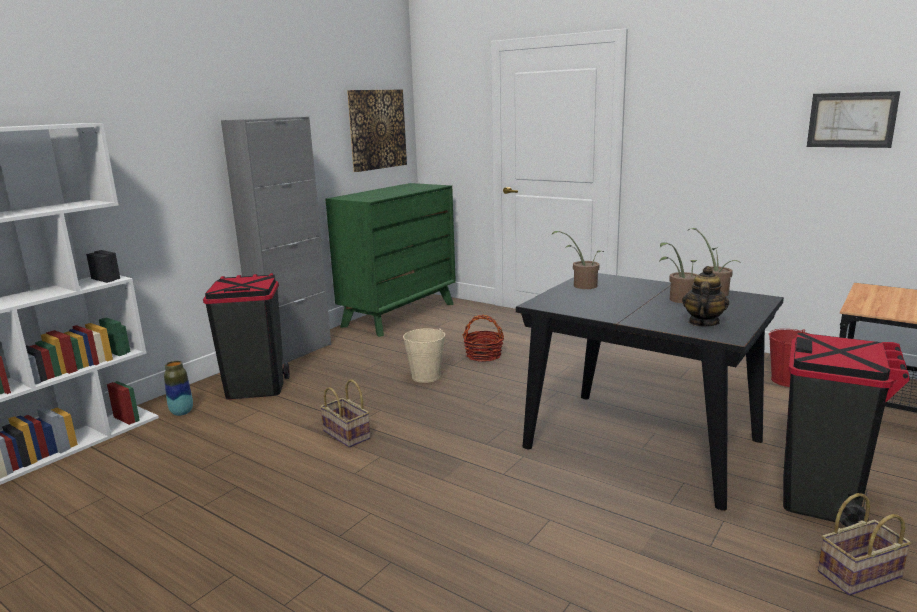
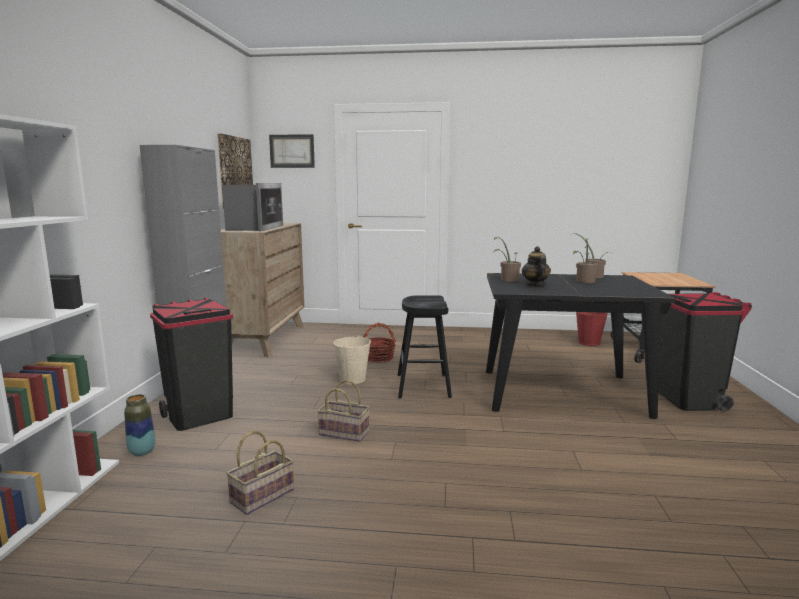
camera: 30 degrees left, 5 degrees down
(381, 193) = (255, 228): none -> microwave
(399, 315) = (265, 339): green dresser -> brown dresser
(487, 399) = (423, 386): none -> black stool
(703, 323) = (626, 290): teapot -> teapot (535, 285)
(851, 120) = (602, 170): picture -> picture (292, 151)
(859, 576) = (759, 433): basket -> basket (261, 497)

